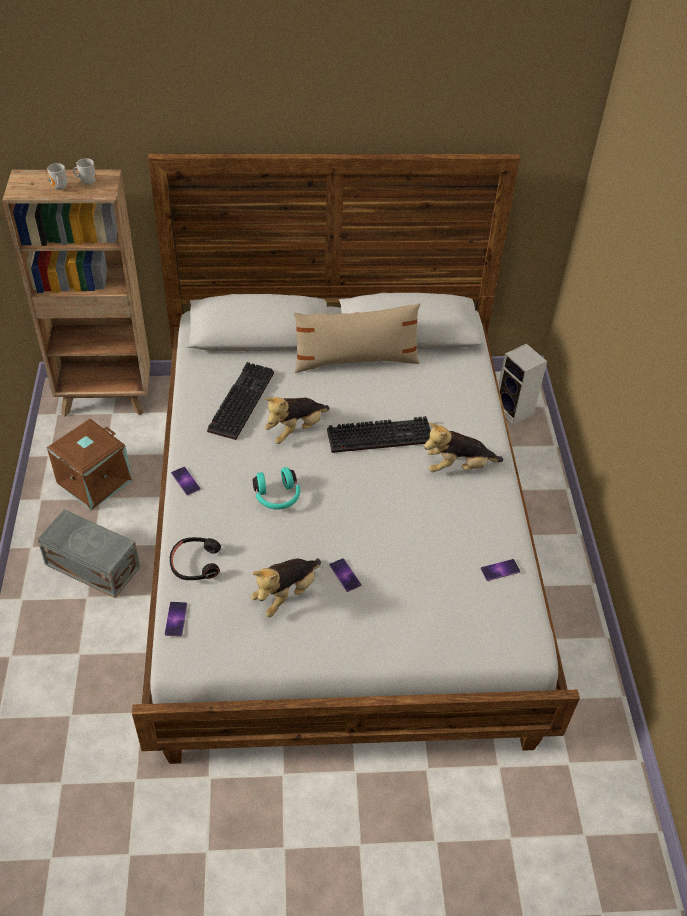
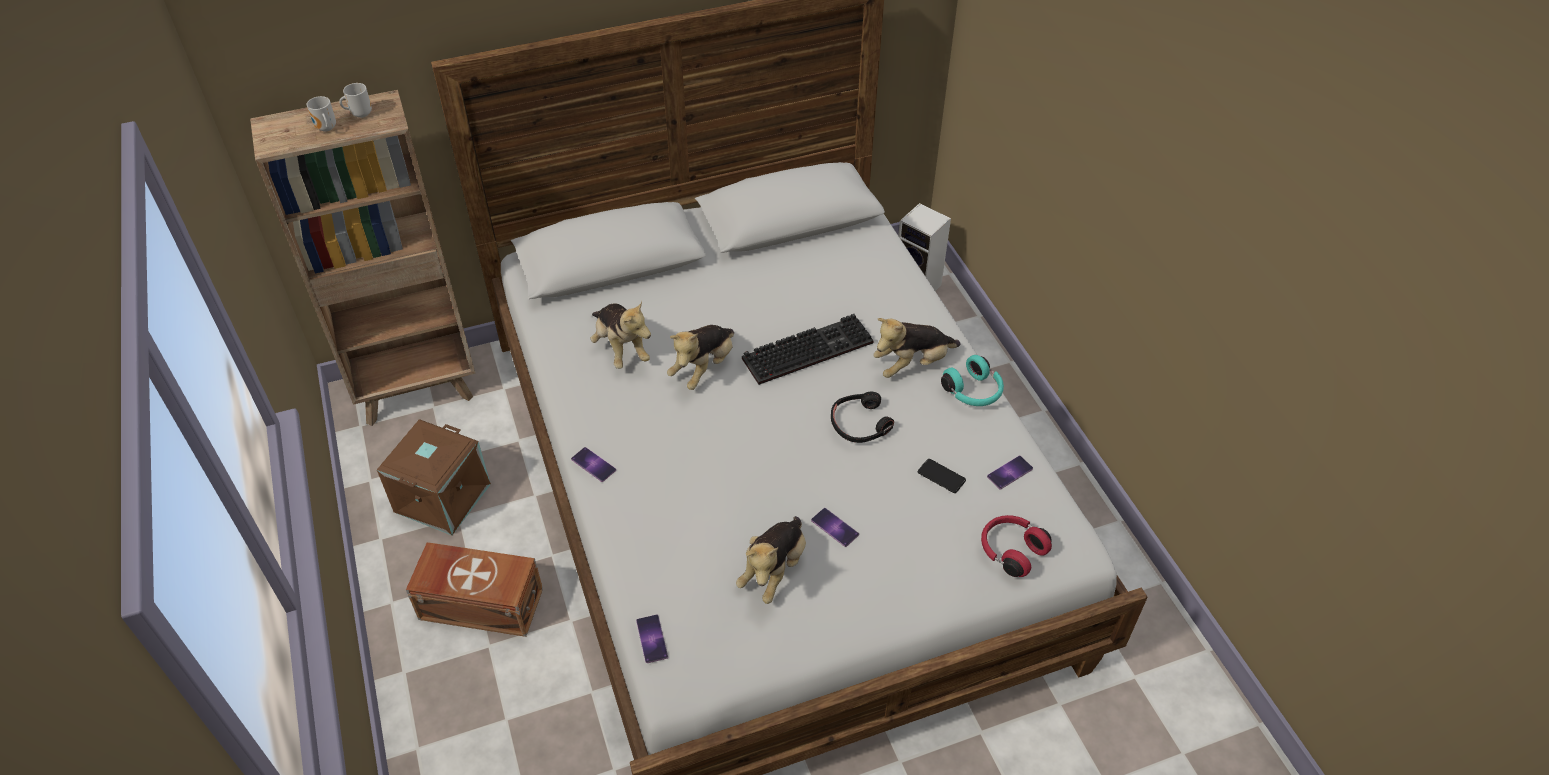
camera: 15 degrees left, 0 degrees up
(92, 564) = (480, 602): grey storage box -> brown storage box
(195, 563) = (649, 563): black headphones -> black headphones (860, 424)
(240, 400) = (621, 348): keyboard -> plush toy
(277, 497) = (715, 455): turquoise headphones -> turquoise headphones (973, 392)
(355, 360) = (741, 267): beige pillow -> none
(444, 558) = (941, 476): none -> phone
(475, 630) = (1010, 550): none -> red headphones

